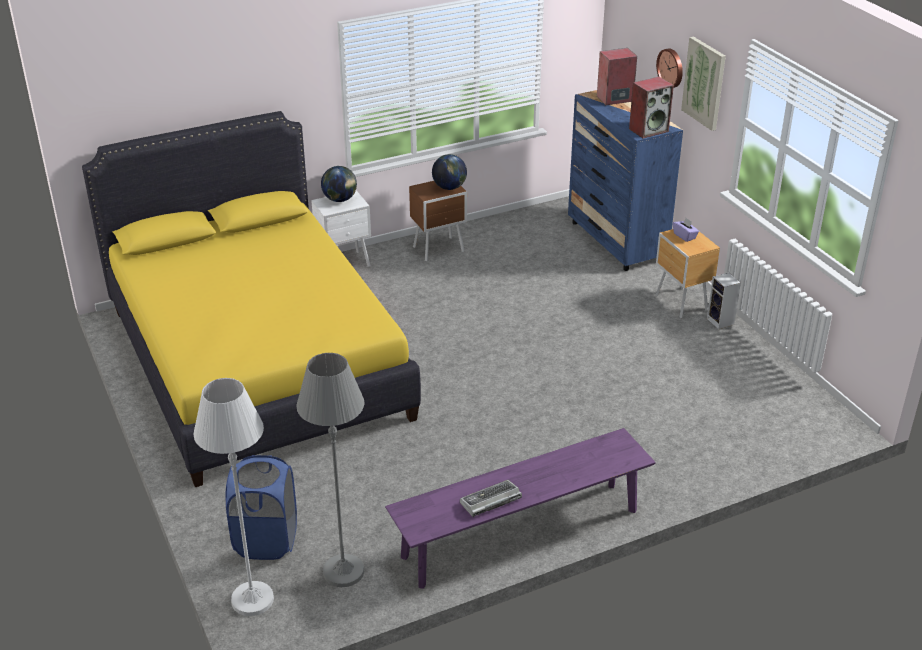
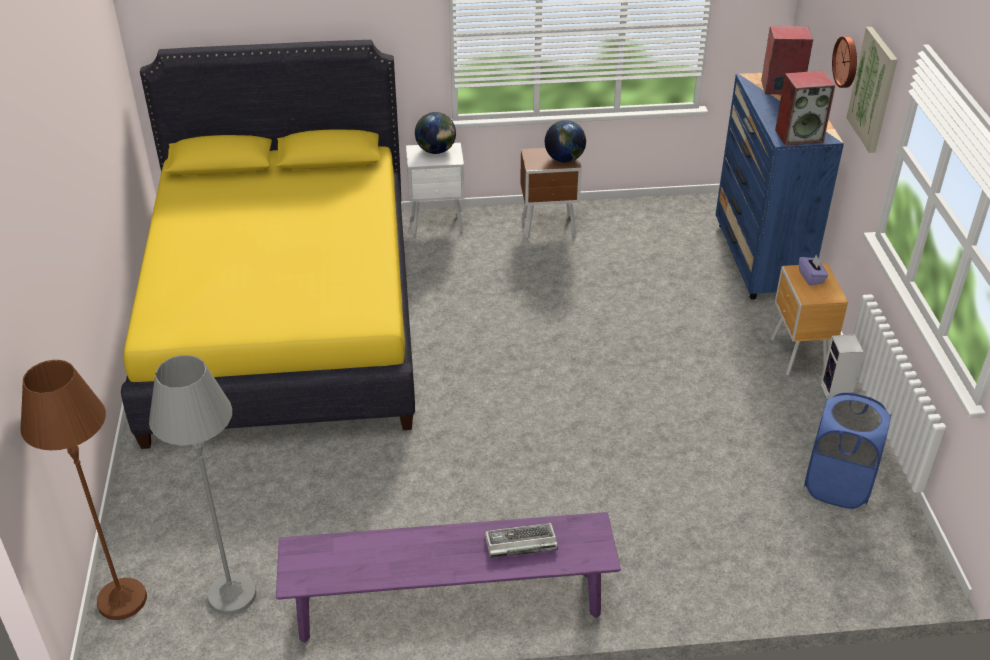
camera: 20 degrees right, 5 degrees up
(252, 599) = (122, 600): white floor lamp -> brown floor lamp
(266, 541) = (175, 533): blue laundry basket -> blue laundry basket (837, 485)
(490, 501) = (396, 566): keyboard -> keyboard (520, 544)

